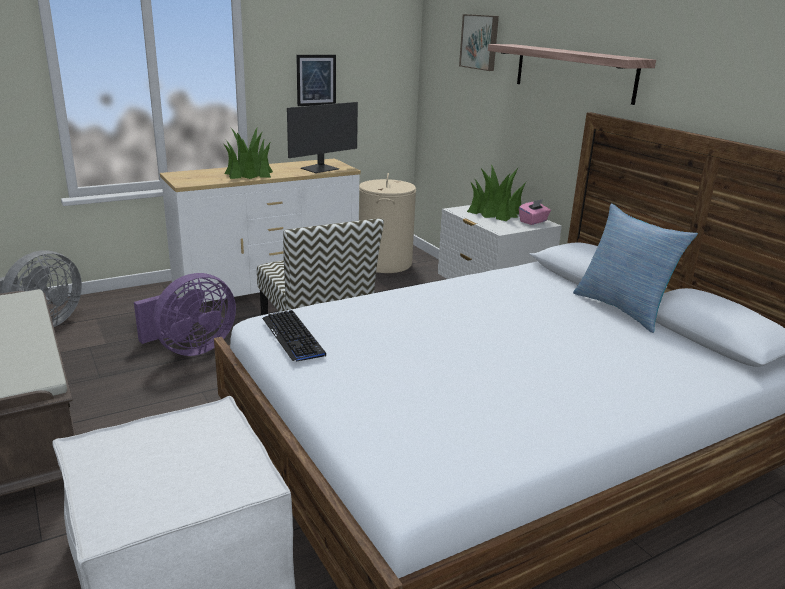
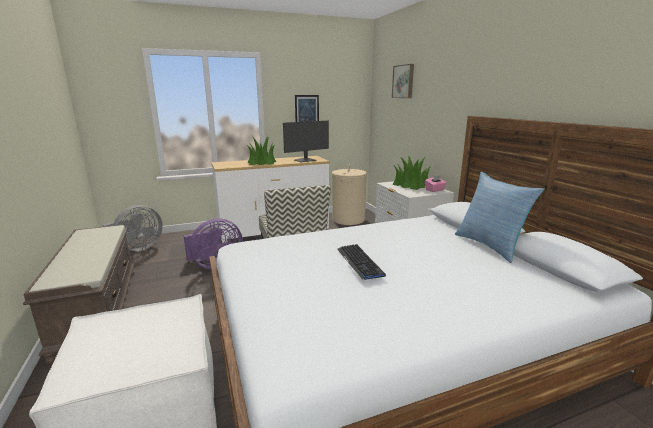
camera: 10 degrees right, 5 degrees down
(293, 337) = (249, 256): keyboard -> keyboard (360, 262)
(573, 72) = (459, 91): shelf -> none

